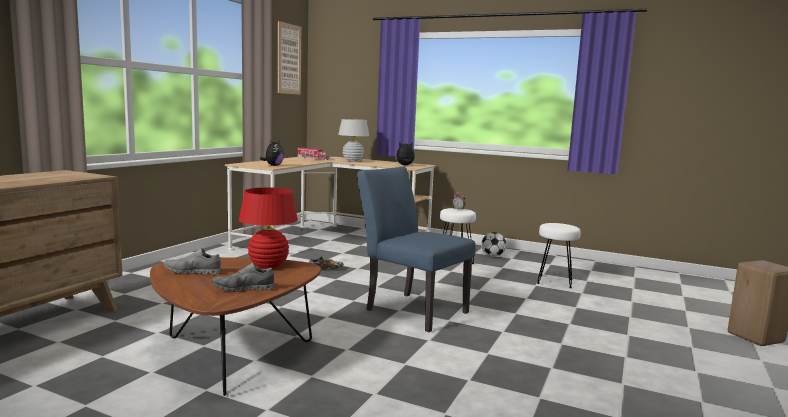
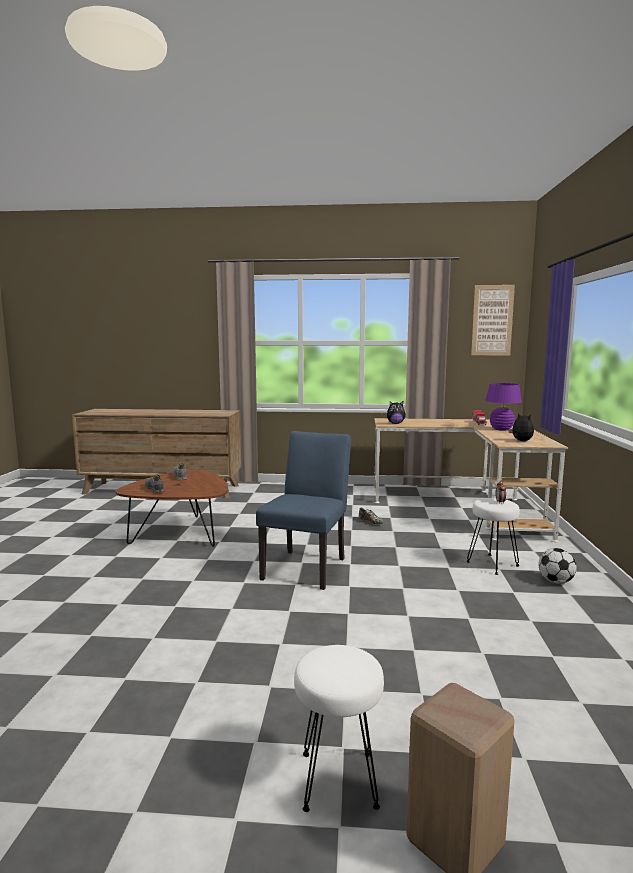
camera: 70 degrees right, 0 degrees up
(268, 265) = (207, 485): red table lamp -> none
(353, 161) = (501, 429): white table lamp -> purple table lamp
(554, 281) = (505, 630): white stool -> white stool (337, 780)

